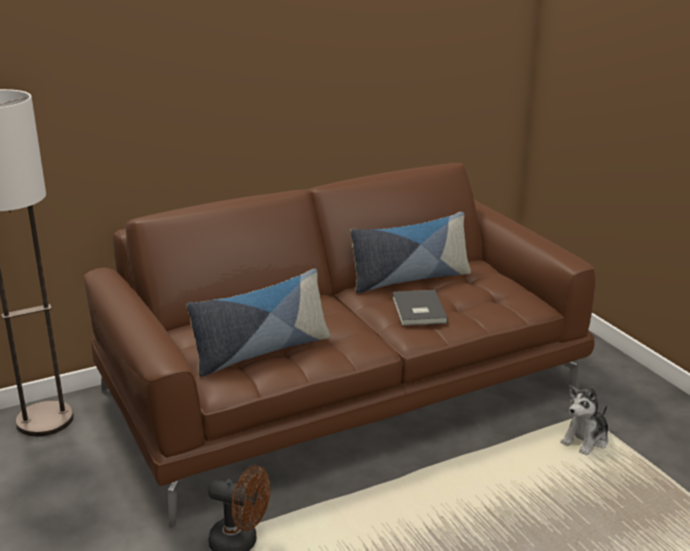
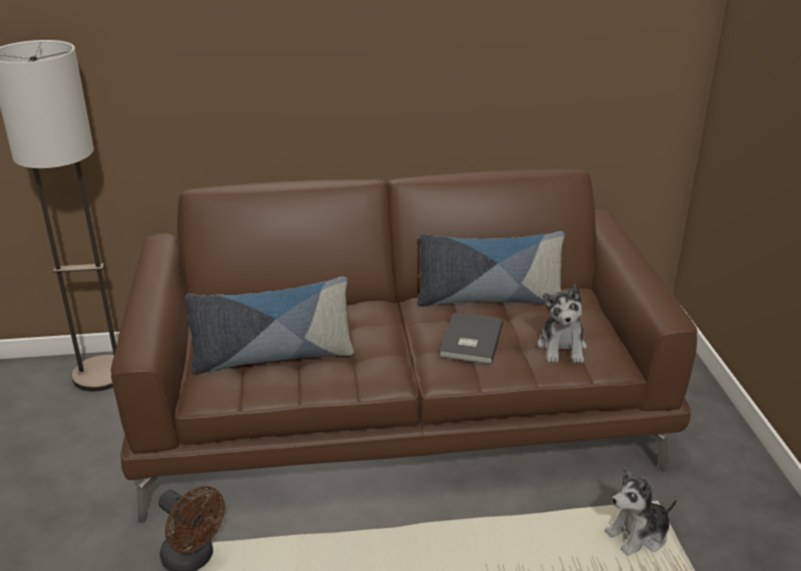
camera: 20 degrees right, 5 degrees up
(491, 303) = (562, 347): none -> plush toy

